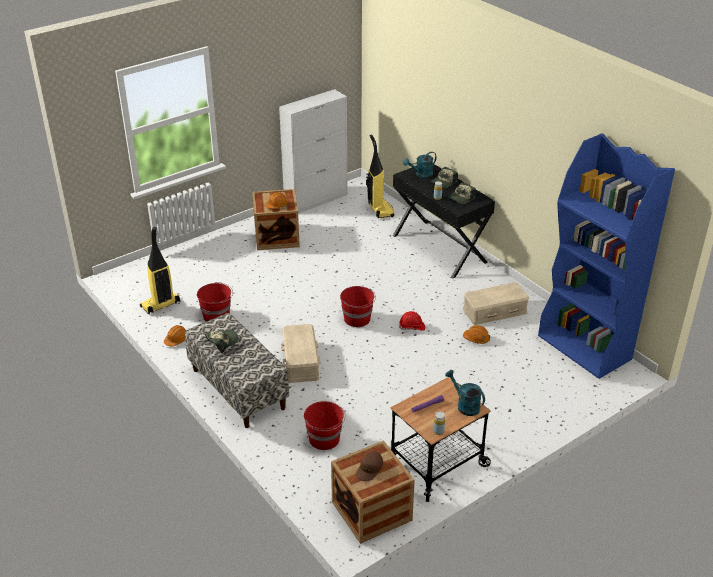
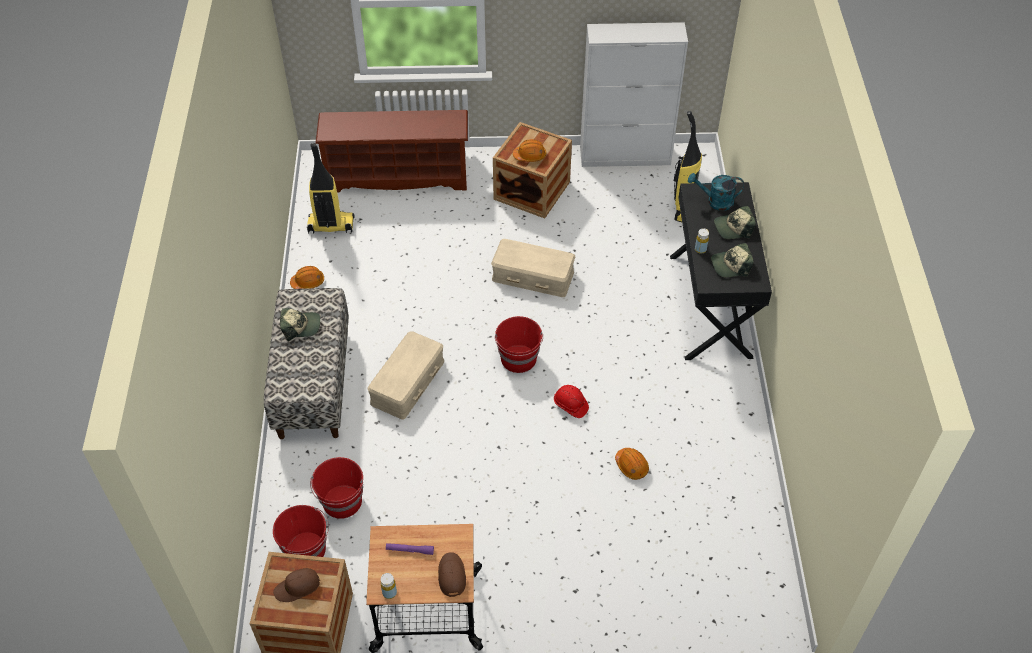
camera: 35 degrees right, 15 degrees up
(180, 262) = (398, 176): none -> brown shoe rack
(217, 315) = (374, 271): red bucket -> red bucket (306, 549)
(465, 405) = (451, 576): turquoise watering can -> brown cap
(494, 310) = (693, 437): beige storage box -> beige storage box (533, 275)
(585, 348) = (756, 559): blue bookcase -> none

